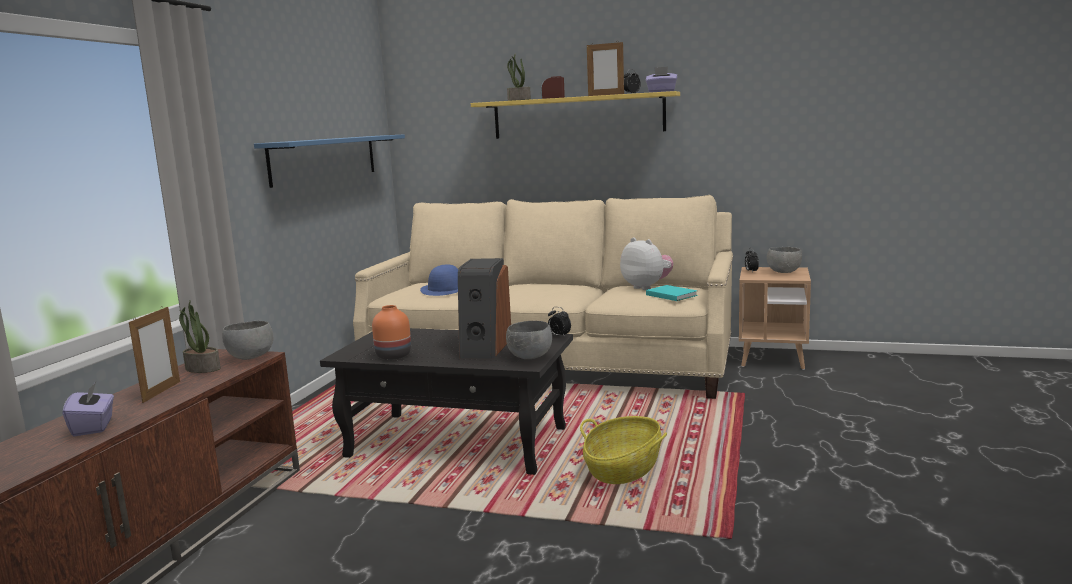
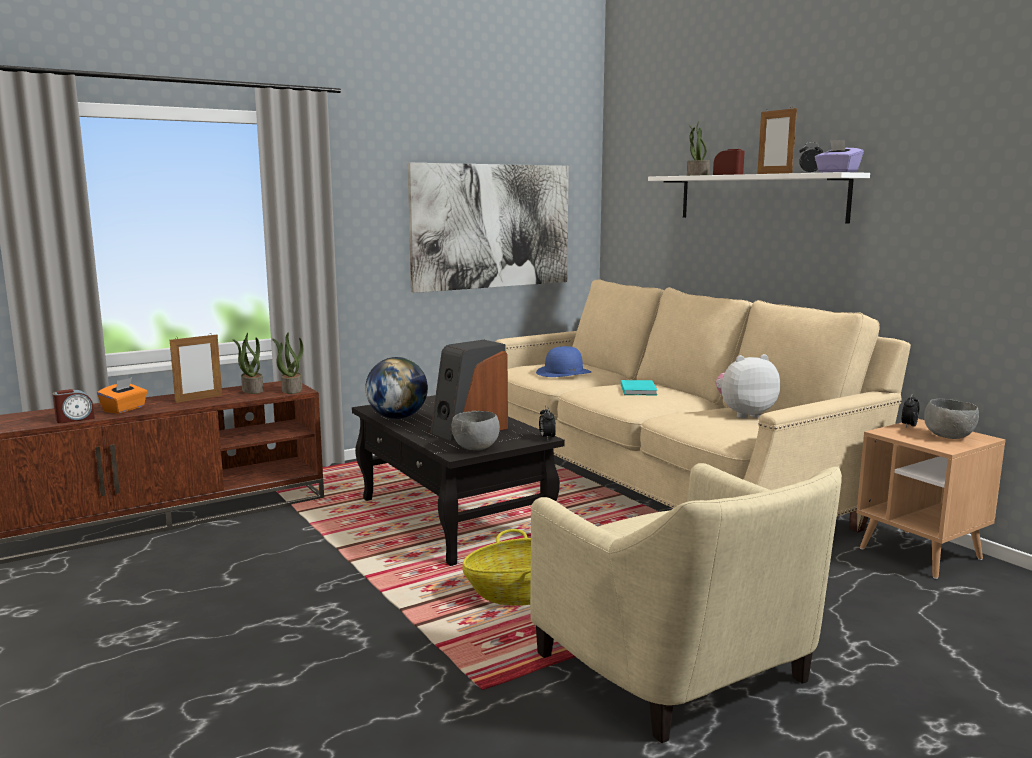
camera: 40 degrees right, 0 degrees up
(53, 455) = (75, 419): none -> alarm clock
(93, 426) = (124, 409): purple tissue box -> orange tissue box
(249, 357) = (291, 390): grey bowl -> potted plant
(325, 159) = (491, 226): blue shelf -> picture
(392, 356) = (397, 417): orange vase -> globe
(577, 116) = (759, 197): yellow shelf -> white shelf
(647, 287) = (744, 414): plush toy -> plush toy turned 105 degrees counterclockwise
(671, 295) = (735, 427): turquoise book -> turquoise book (639, 390)
(799, 469) = (681, 669): none -> beige armchair

